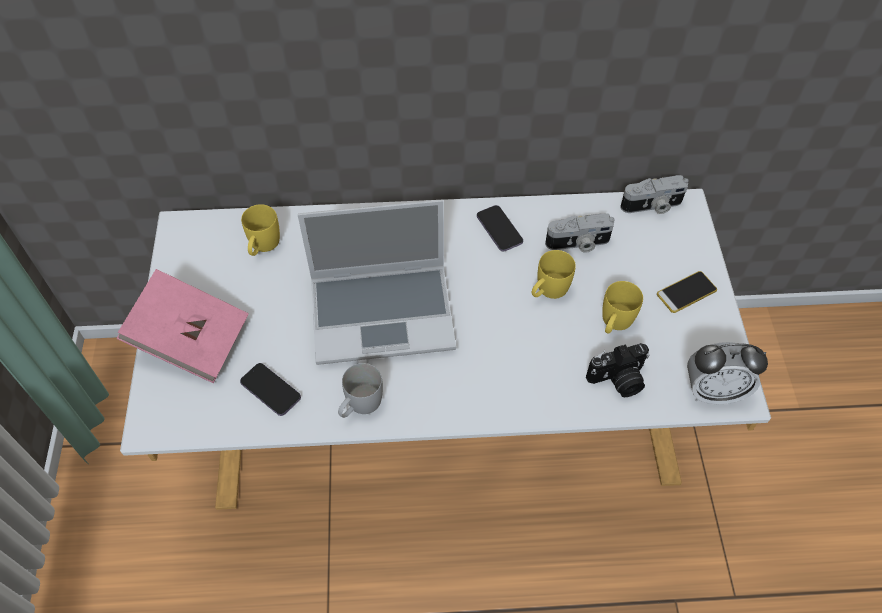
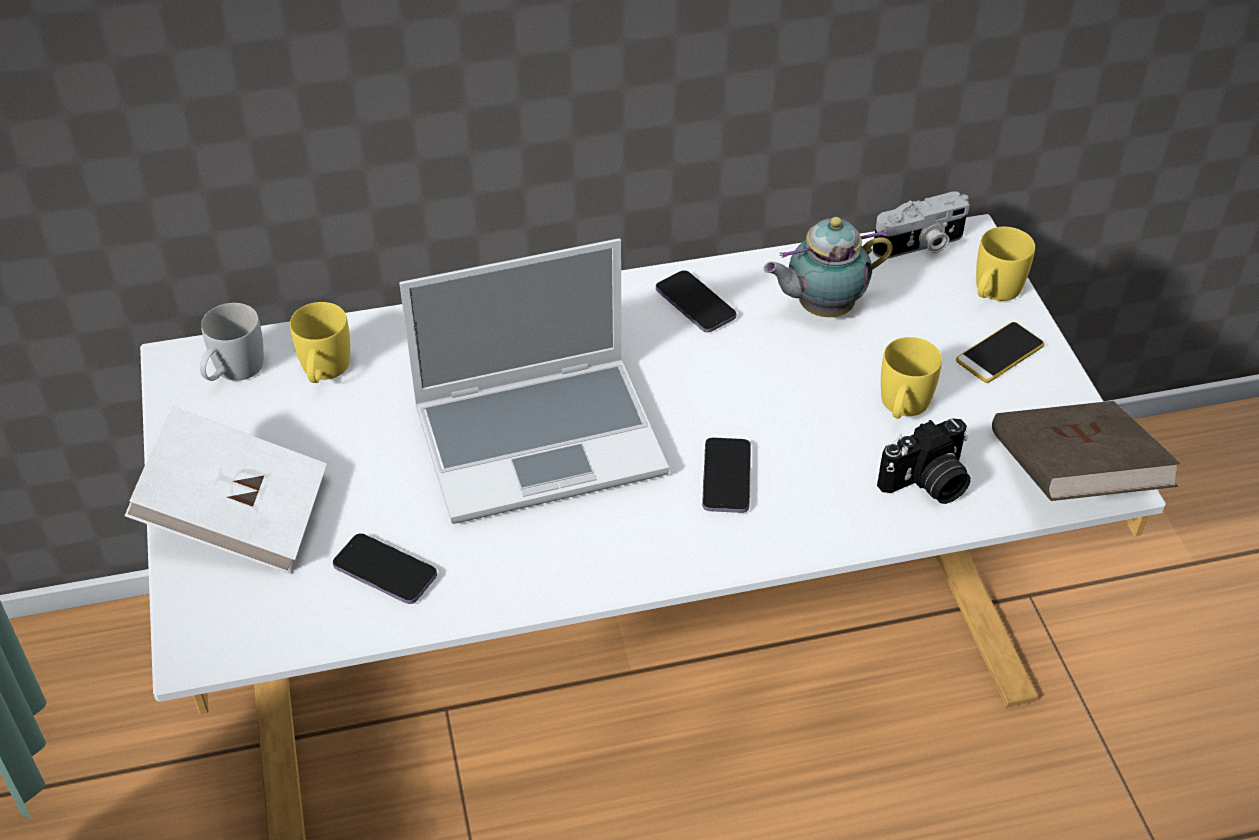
camera: 10 degrees left, 10 degrees down
(191, 339) = (237, 517): pink book -> white book
(359, 405) = (534, 572): white mug -> white mug (233, 372)
(492, 357) = (726, 477): none -> phone
(548, 290) = (790, 377): yellow mug -> yellow mug (993, 292)
(578, 243) = (821, 308): camera -> teapot
(713, 391) = (1072, 479): alarm clock -> brown book

